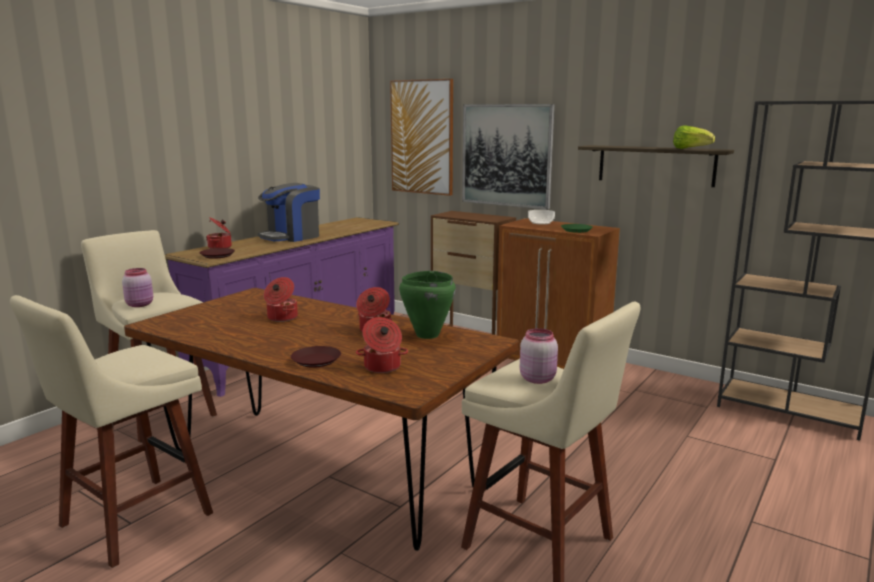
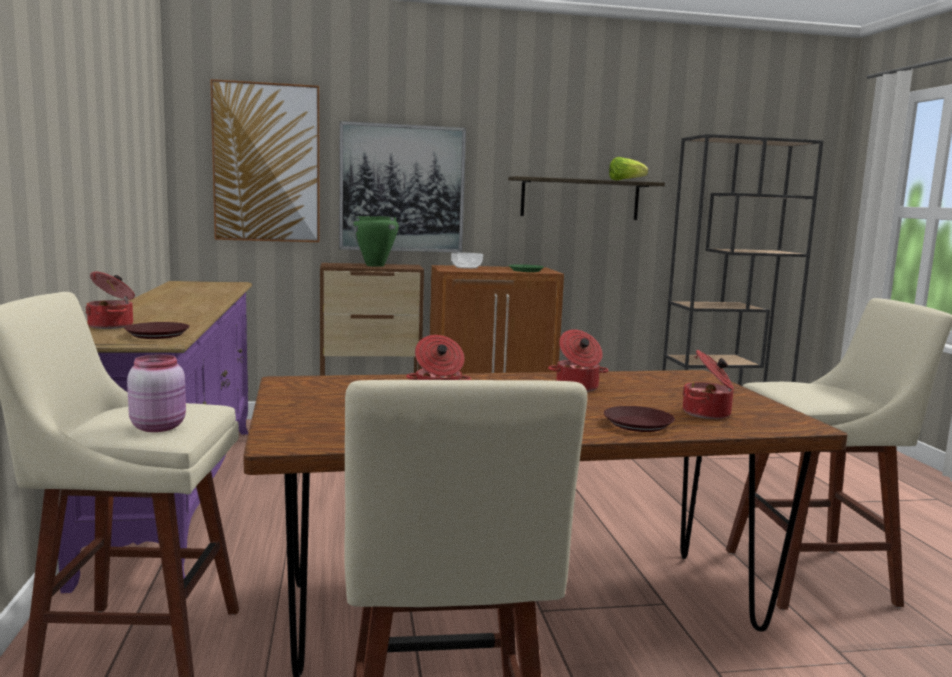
camera: 45 degrees left, 5 degrees down
(291, 237) = (175, 305): coffee machine -> none
(427, 335) = (633, 381): green cooking pot -> green cooking pot (375, 265)
(537, 378) = (822, 391): pink jar -> none

